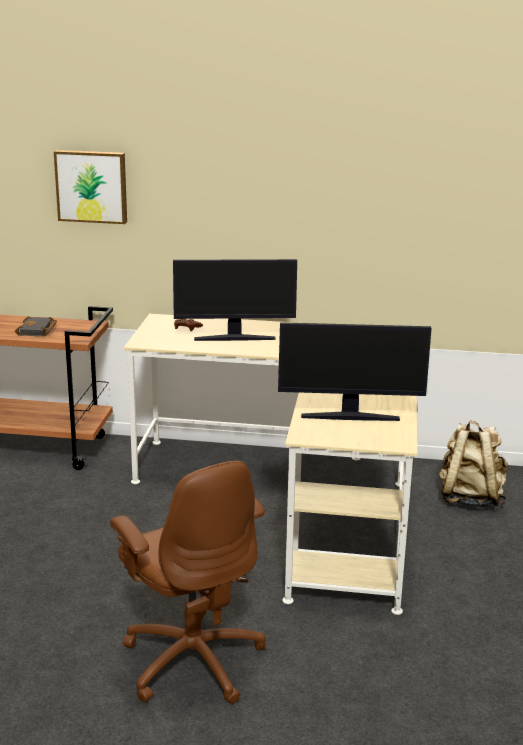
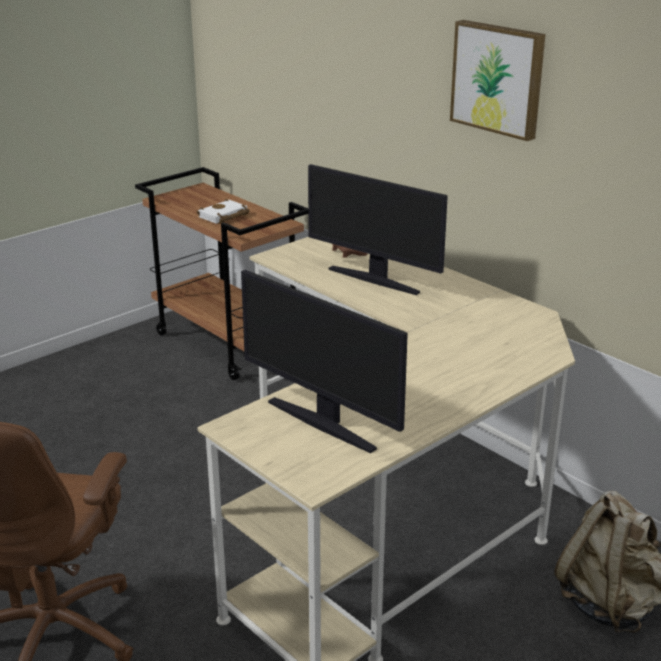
camera: 40 degrees right, 5 degrees up
(37, 330) = (223, 216): black book -> white book
(92, 186) = (301, 61): picture -> picture (499, 78)

